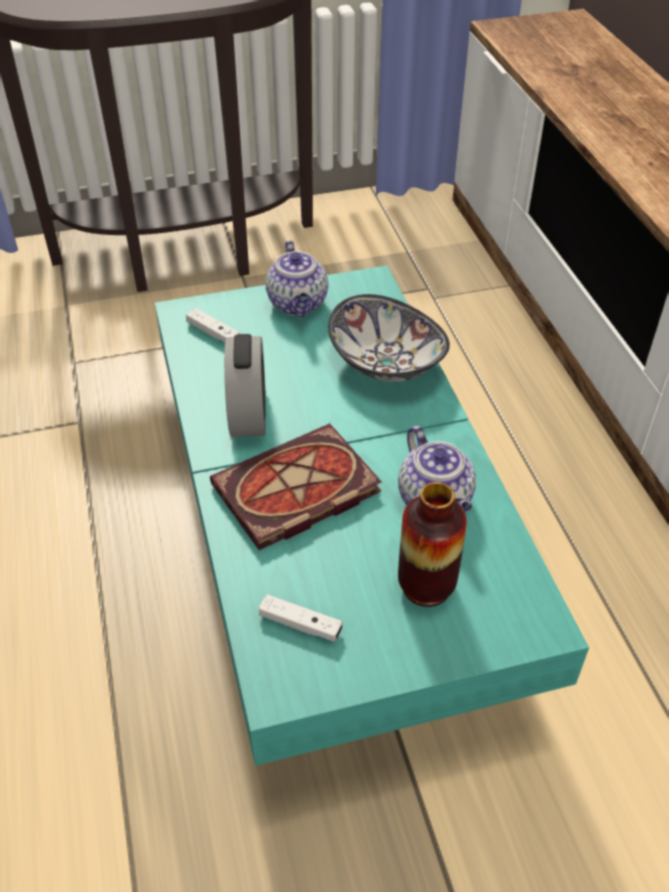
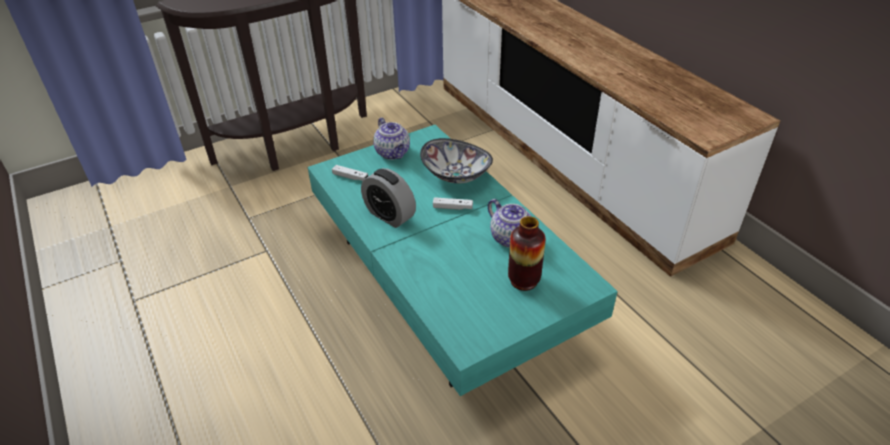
camera: 15 degrees left, 5 degrees down
(248, 414) = (389, 215): alarm clock -> alarm clock turned 150 degrees clockwise
(294, 492) = (433, 250): book -> none
(300, 624) = (464, 314): white game controller -> white game controller (452, 207)

